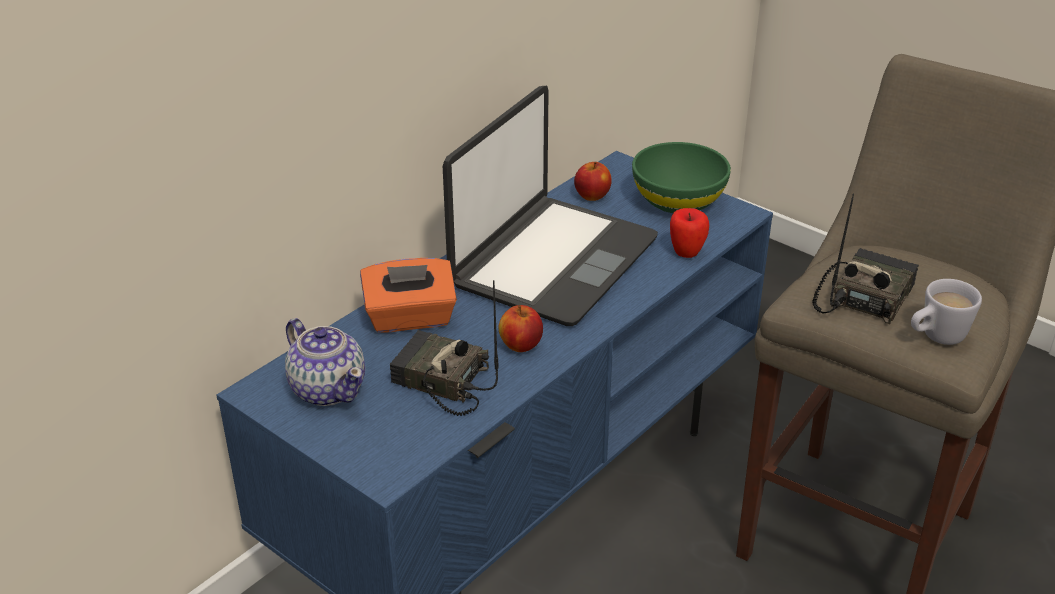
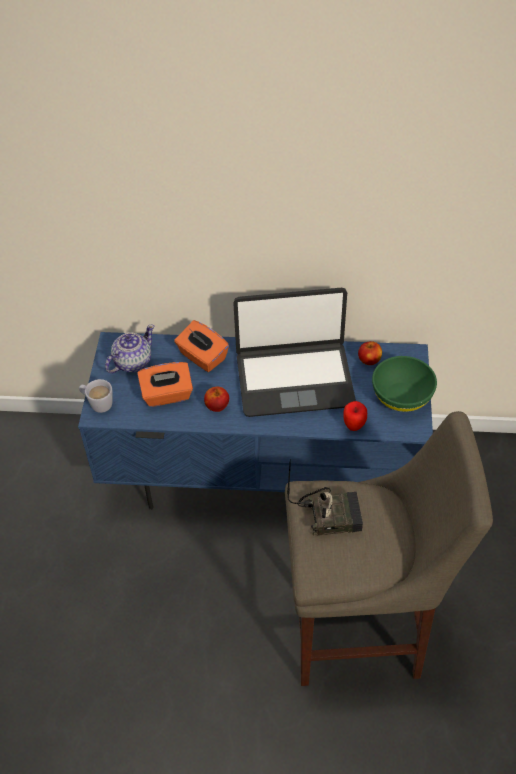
camera: 55 degrees right, 15 degrees up
(328, 388) = (132, 362): teapot -> teapot turned 150 degrees counterclockwise
(440, 382) = (167, 395): radio -> orange tissue box
(935, 337) = (320, 560): white mug -> white mug (97, 404)

